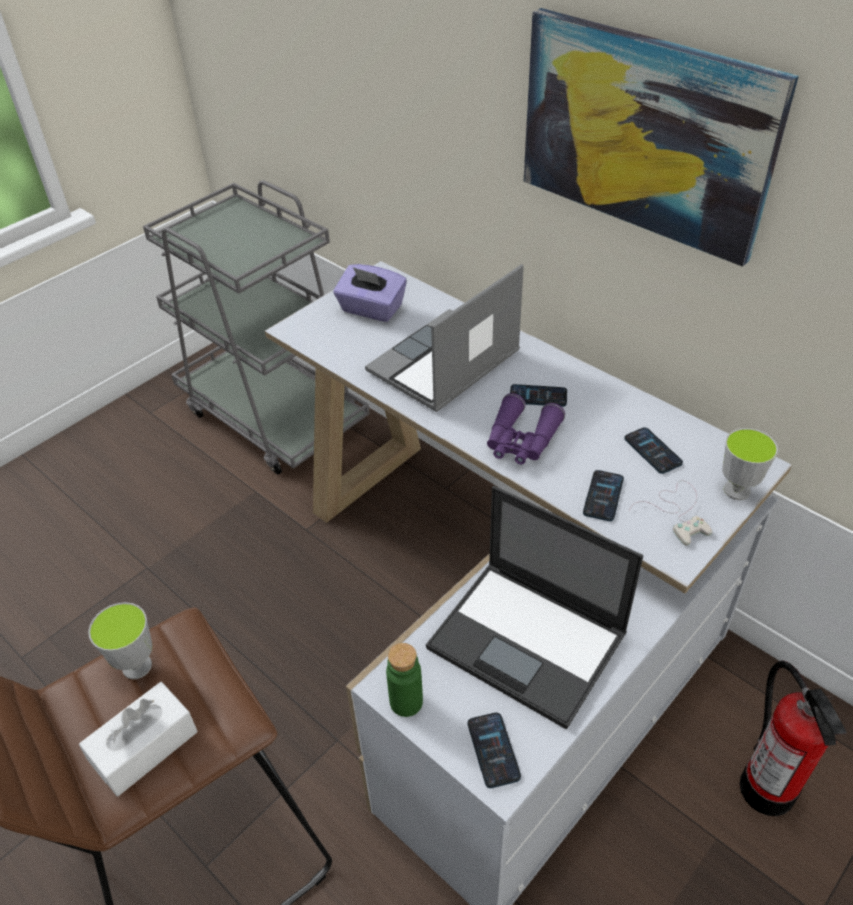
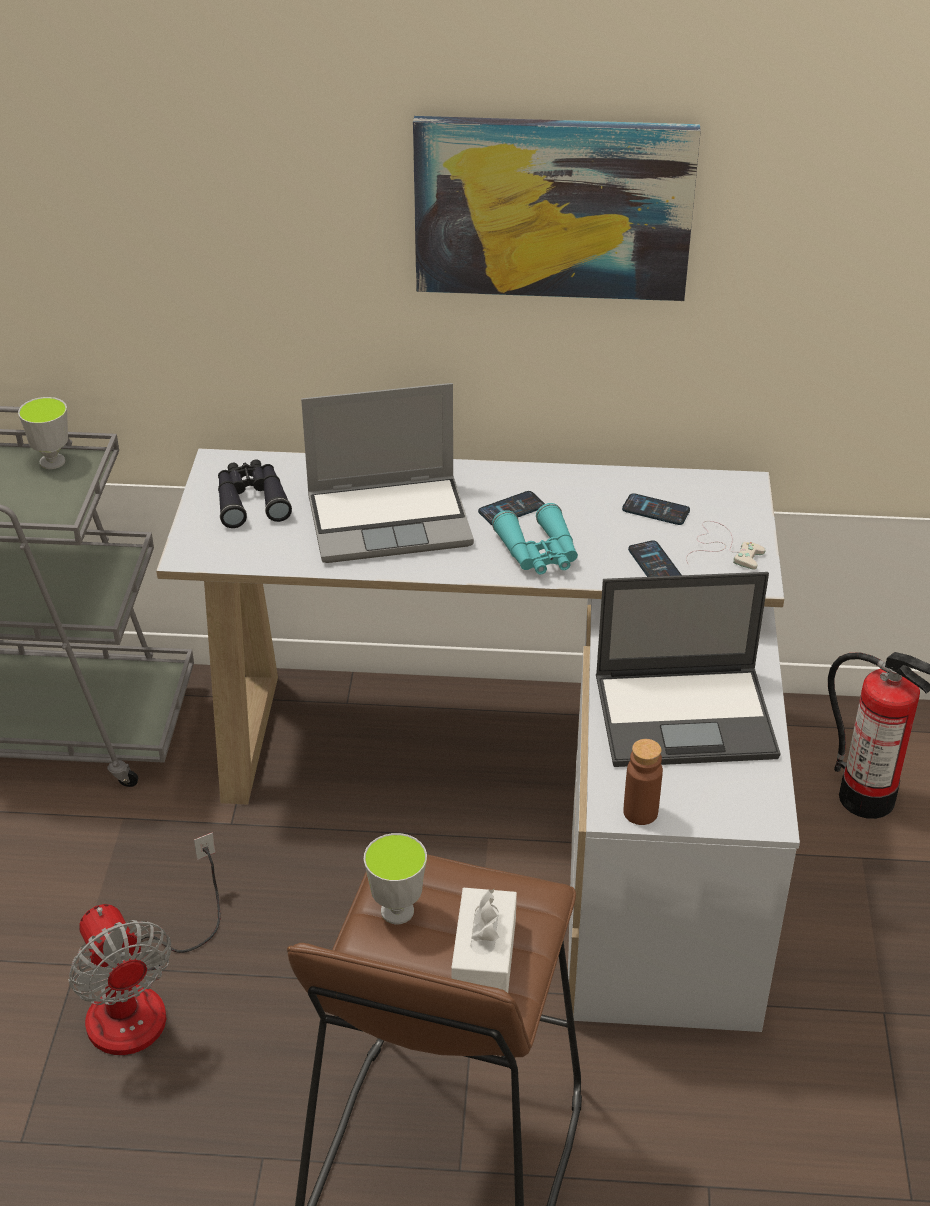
camera: 40 degrees left, 5 degrees down
(158, 611) = (143, 997): none -> fan
(371, 309) = (251, 500): purple tissue box -> black binoculars
(406, 702) = (640, 812): green bottle -> brown bottle
(444, 364) = (391, 520): laptop -> laptop turned 105 degrees counterclockwise
(493, 750) = (742, 804): phone -> none
(521, 441) = (539, 553): purple binoculars -> turquoise binoculars
(737, 490) = (749, 510): cup -> cup (52, 462)

